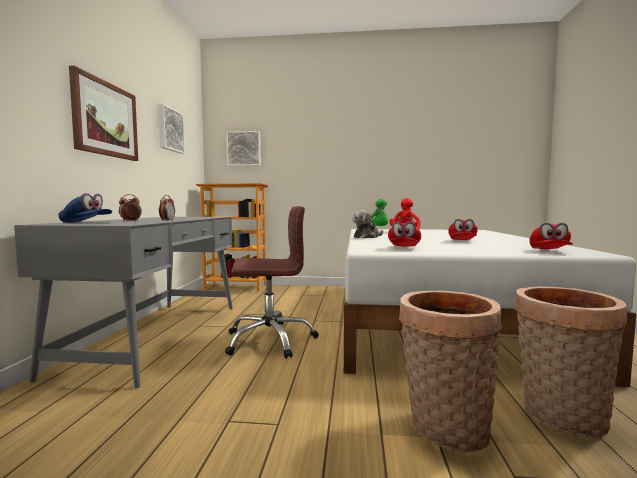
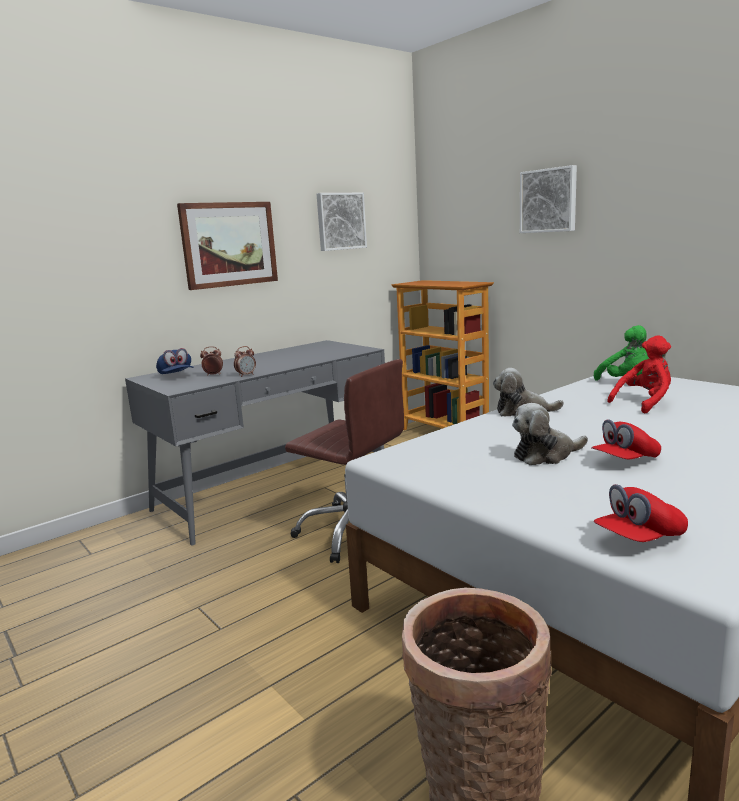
camera: 45 degrees right, 10 degrees up
(244, 149) = (464, 223): picture -> picture (549, 200)
(404, 248) = (446, 464): red cap -> none
(431, 243) = (545, 455): none -> plush toy
(444, 428) = (328, 716): basket -> none

